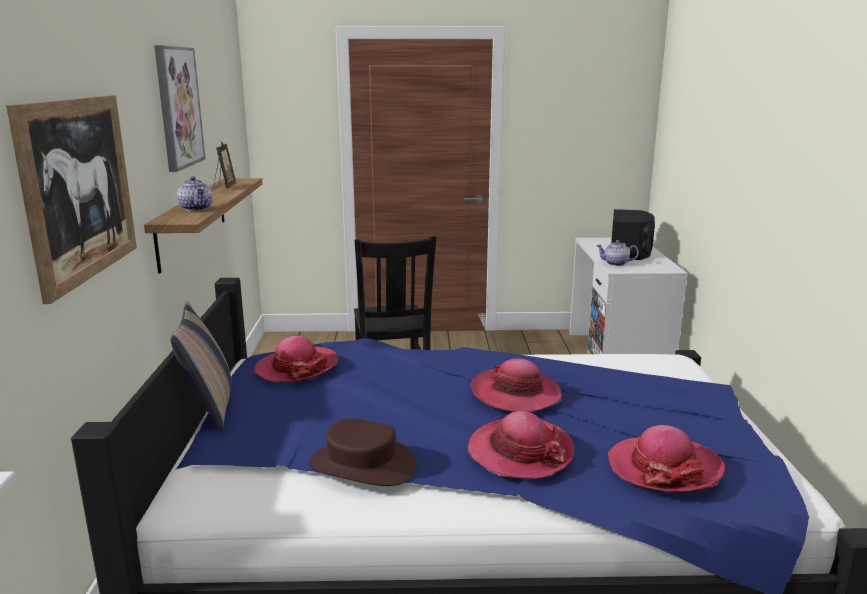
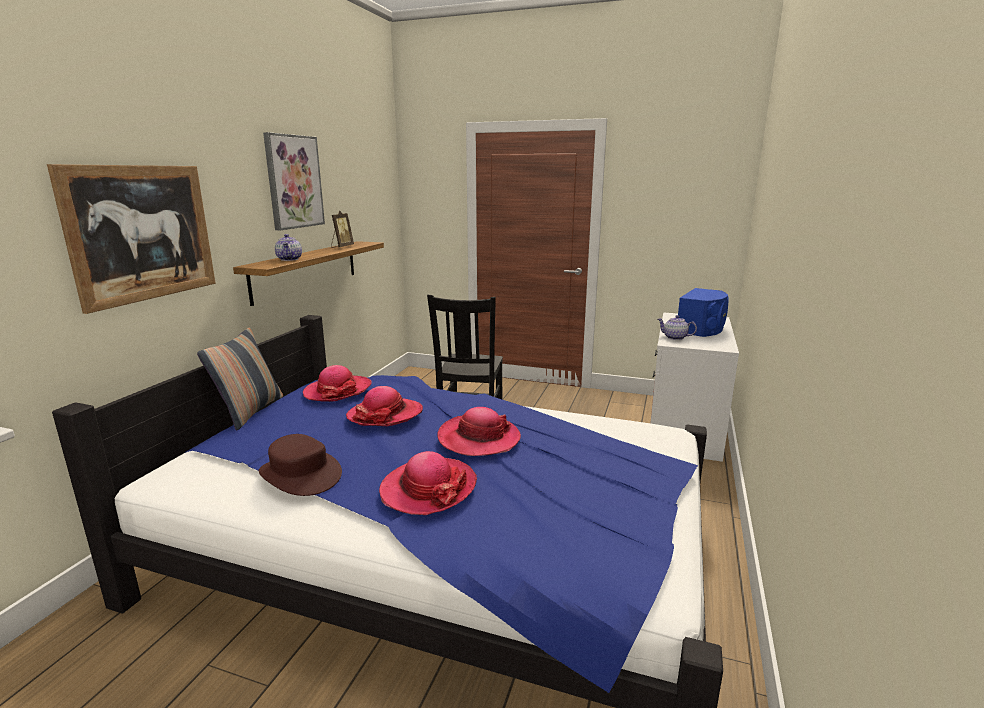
camera: 20 degrees right, 0 degrees up
(630, 251) = (702, 328): black speaker -> blue speaker
(664, 467) = (541, 530): hat -> hat (385, 415)

